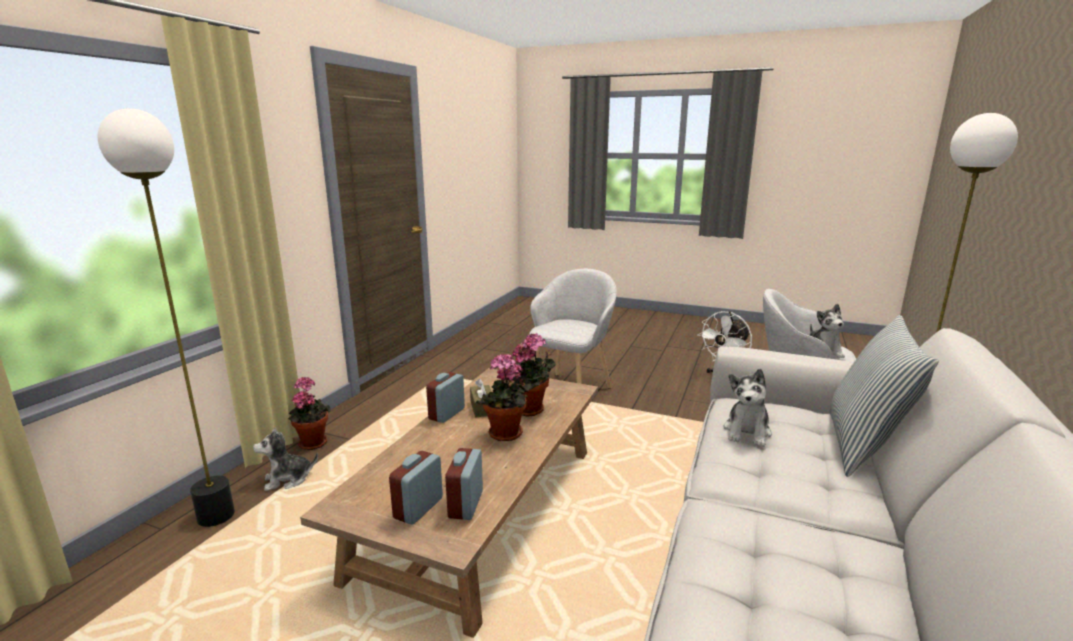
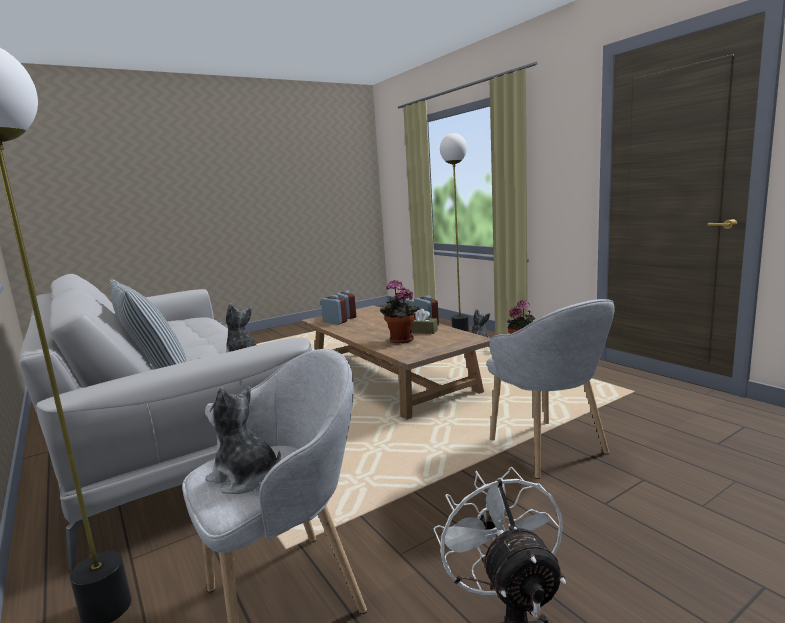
camera: 125 degrees right, 5 degrees down
(505, 435) = (379, 332): potted plant -> none

